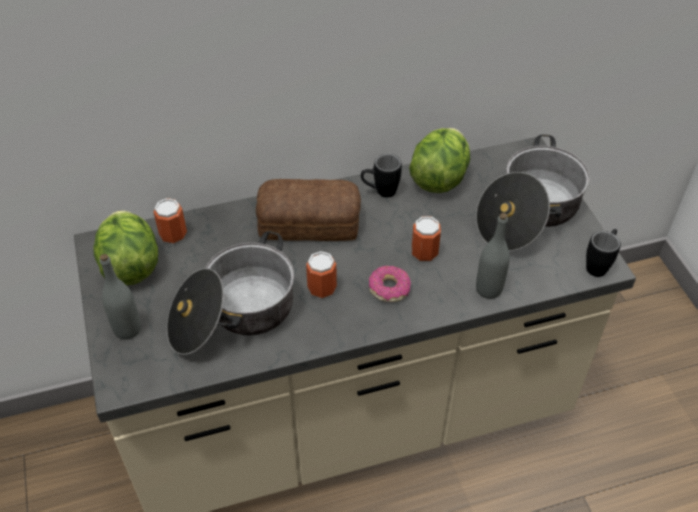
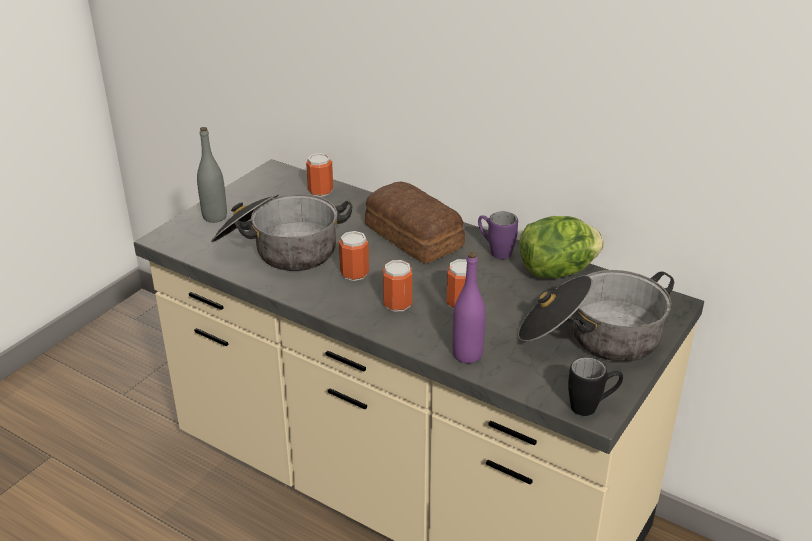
camera: 50 degrees right, 15 degrees down
(131, 266) = (271, 190): lettuce -> none
(380, 192) = (495, 251): black mug -> purple mug
(389, 288) = (397, 304): donut -> can
(488, 289) = (467, 355): grey bottle -> purple bottle

